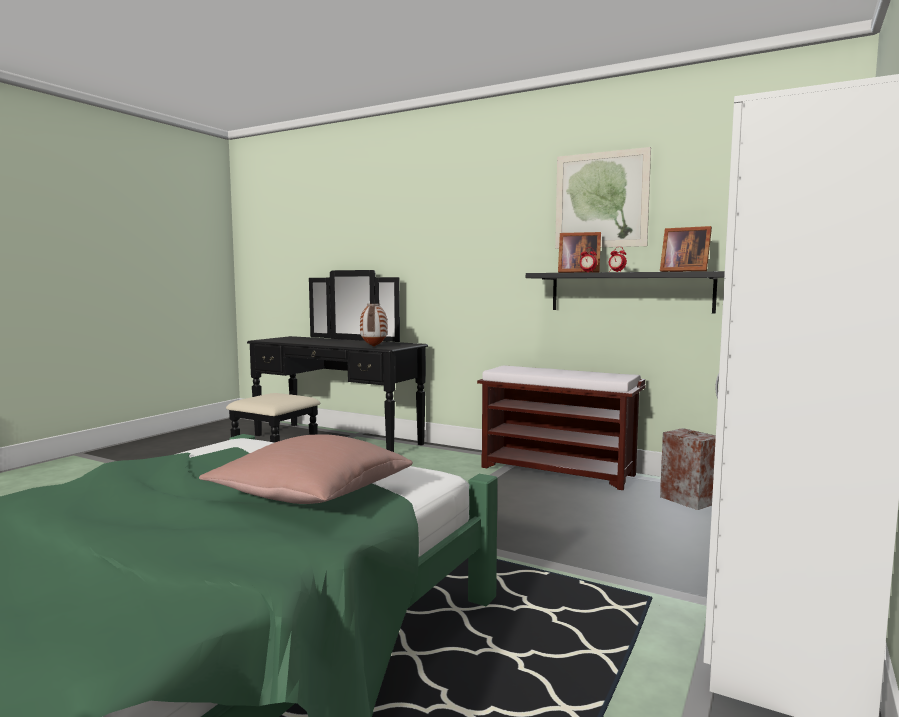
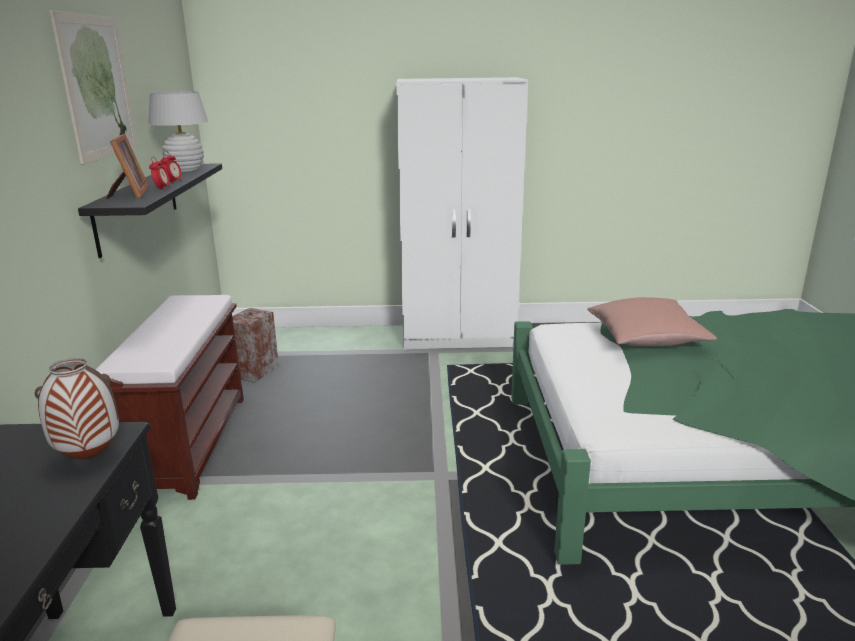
camera: 120 degrees left, 15 degrees up
(683, 271) = (185, 170): picture frame -> white table lamp

